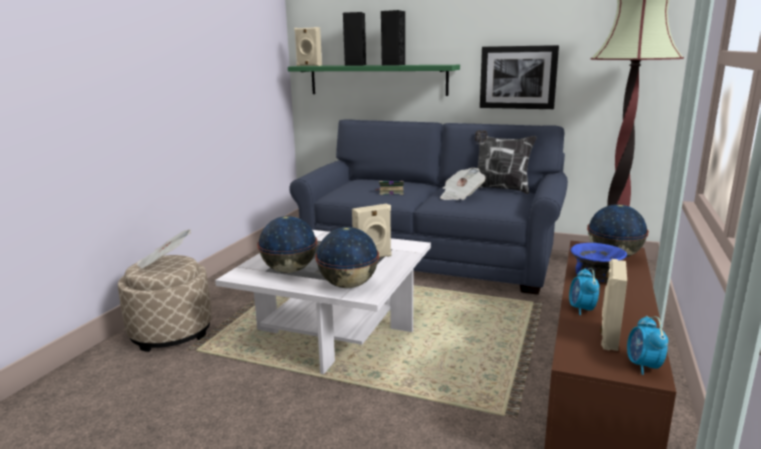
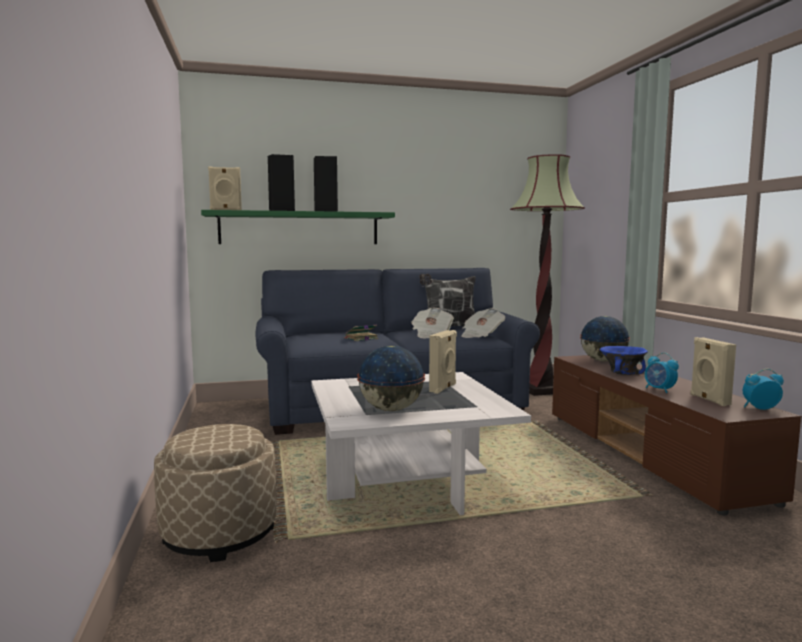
camera: 35 degrees left, 10 degrees down
(164, 263) = (218, 433): newspaper -> newspaper (481, 335)
(349, 285) = (474, 408): globe -> none
(518, 77) = (441, 226): picture -> none
(643, 366) = (759, 408): alarm clock -> alarm clock turned 120 degrees clockwise

